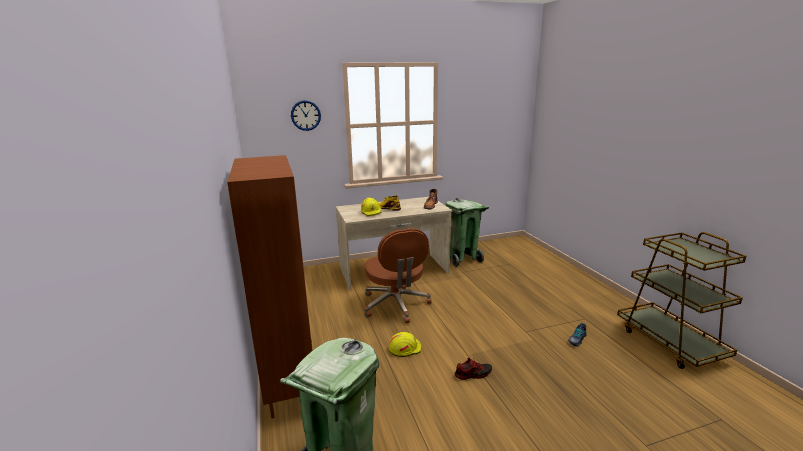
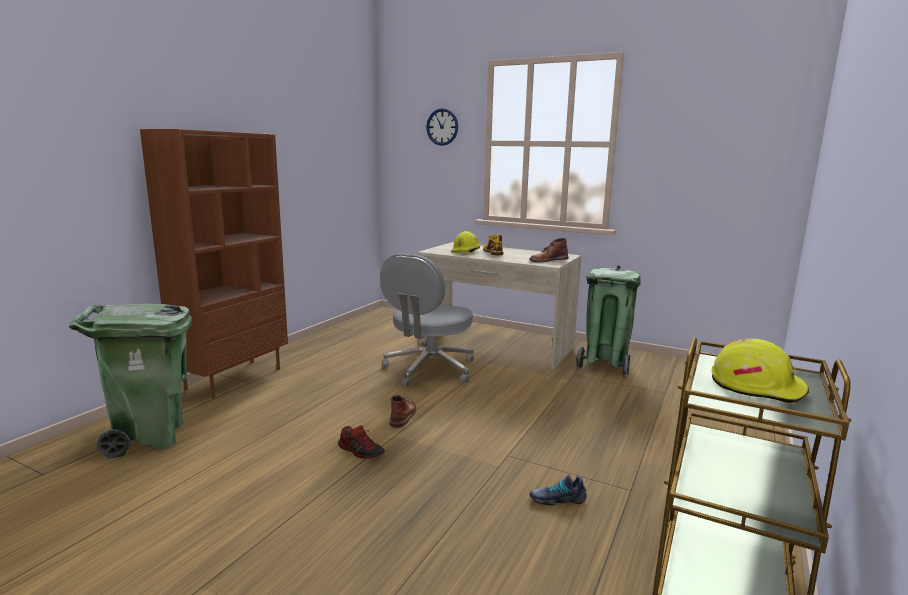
camera: 45 degrees right, 5 degrees down
(396, 305) = (429, 370): brown office chair -> grey office chair
(405, 348) = (356, 401): yellow hard hat -> yellow hard hat (757, 386)
(445, 340) = (403, 415): none -> brown boot

